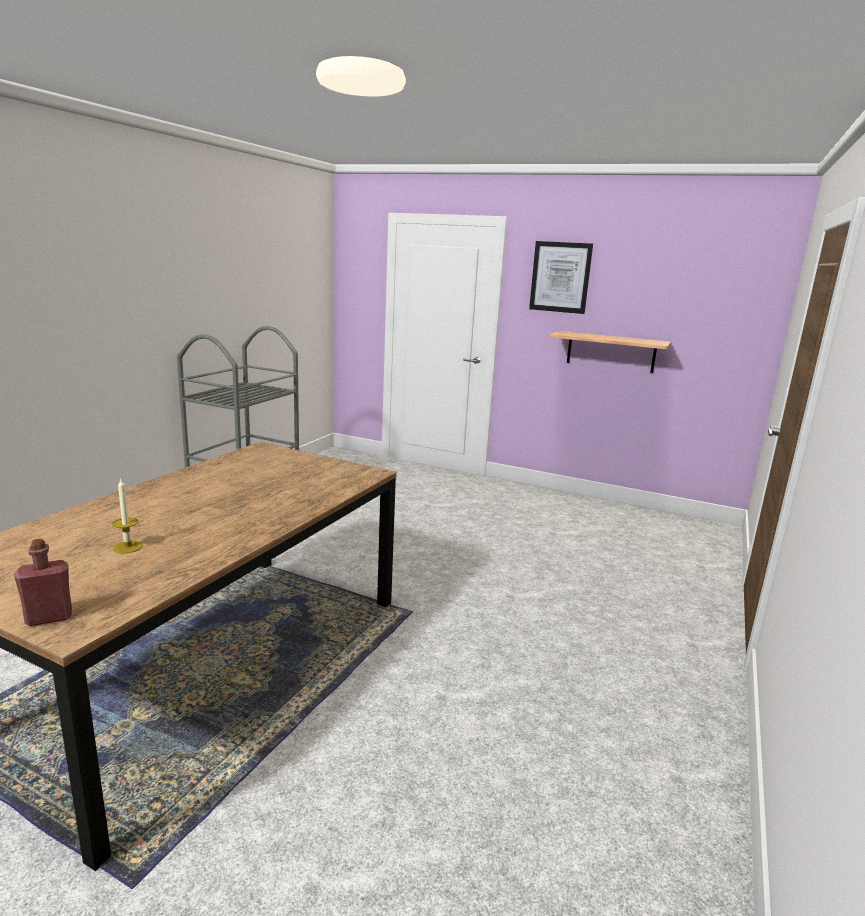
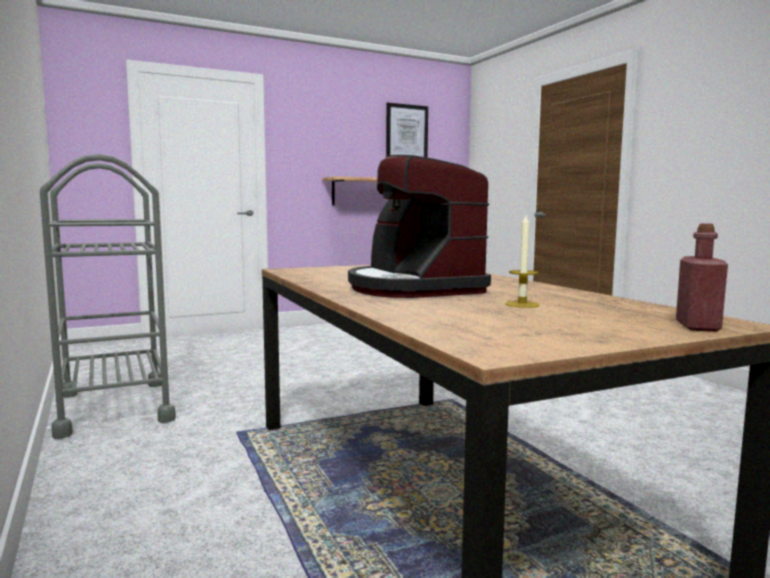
camera: 50 degrees left, 10 degrees down
(188, 502) = (413, 288): none -> coffee machine
(560, 277) = (318, 131): picture -> picture (406, 132)

